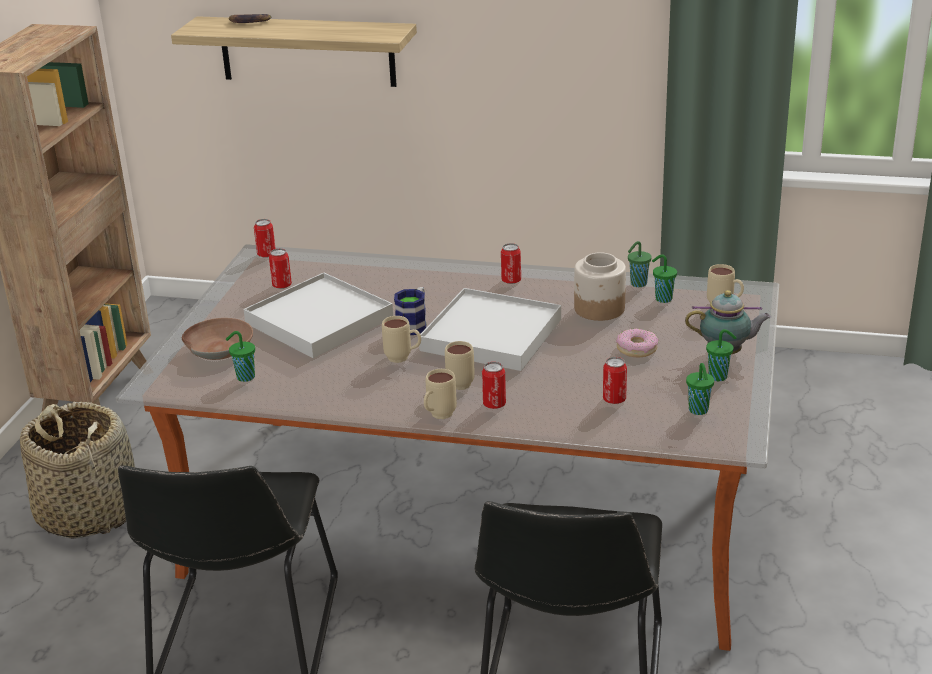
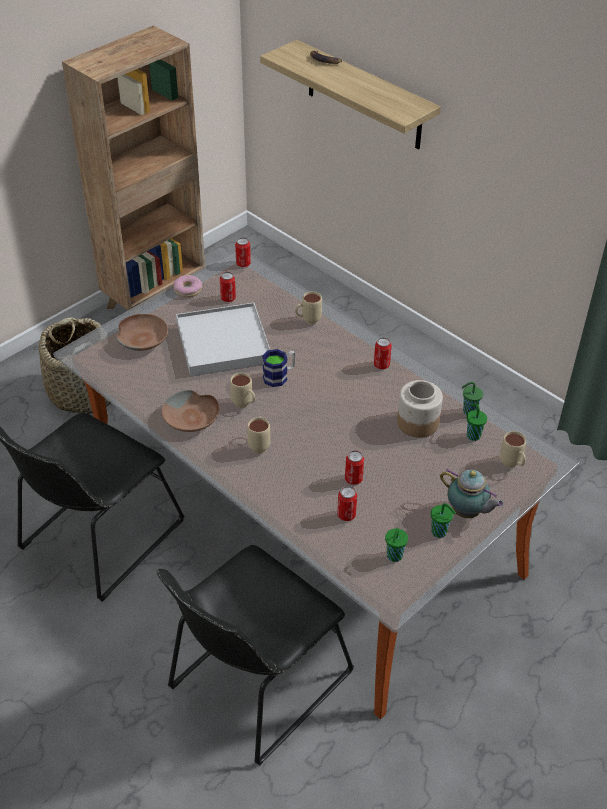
camera: 30 degrees right, 15 degrees up
(244, 377) = (136, 373): green cup -> none
(357, 390) = (192, 419): none -> brown bowl
(438, 416) = (220, 469): beige mug -> beige mug (307, 321)
(492, 335) = (321, 411): white tray -> none
(494, 404) = (264, 477): can -> can (353, 479)
(637, 349) = (407, 475): donut -> donut (188, 290)

